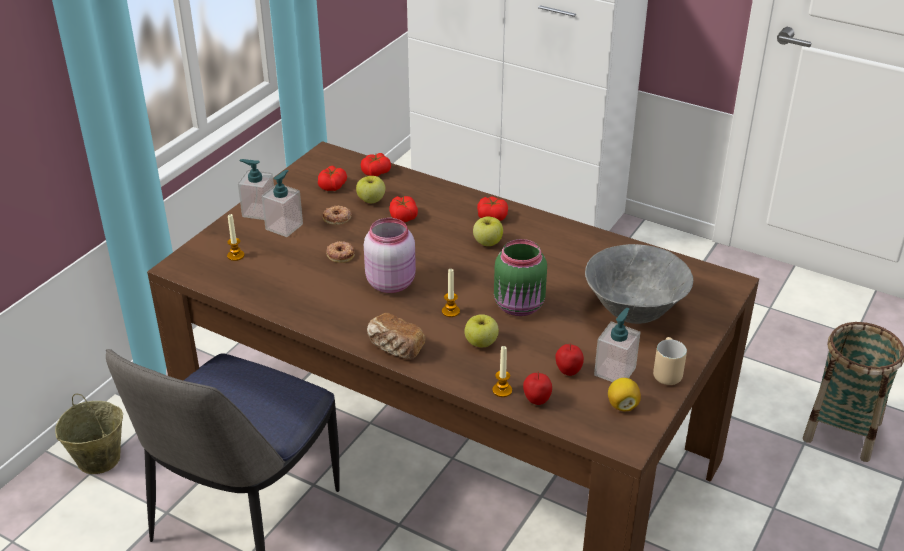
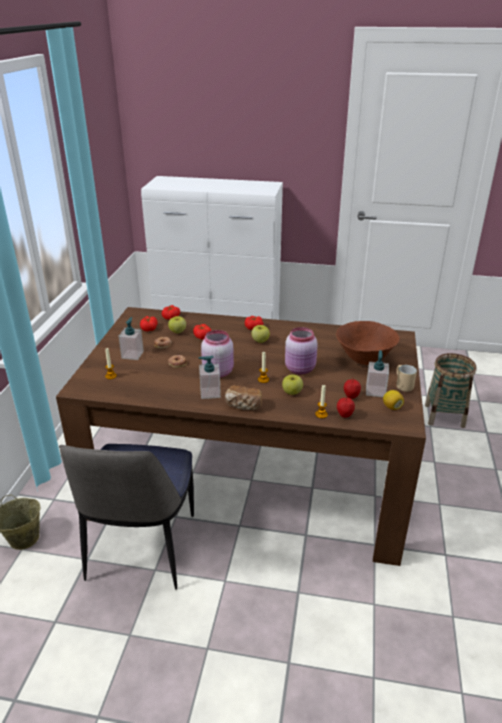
camera: 20 degrees left, 5 degrees down
(259, 211) = (111, 349): soap dispenser -> soap dispenser (210, 393)
(520, 306) = (301, 369): green jar -> pink jar
(634, 313) = (364, 360): grey bowl -> brown bowl

